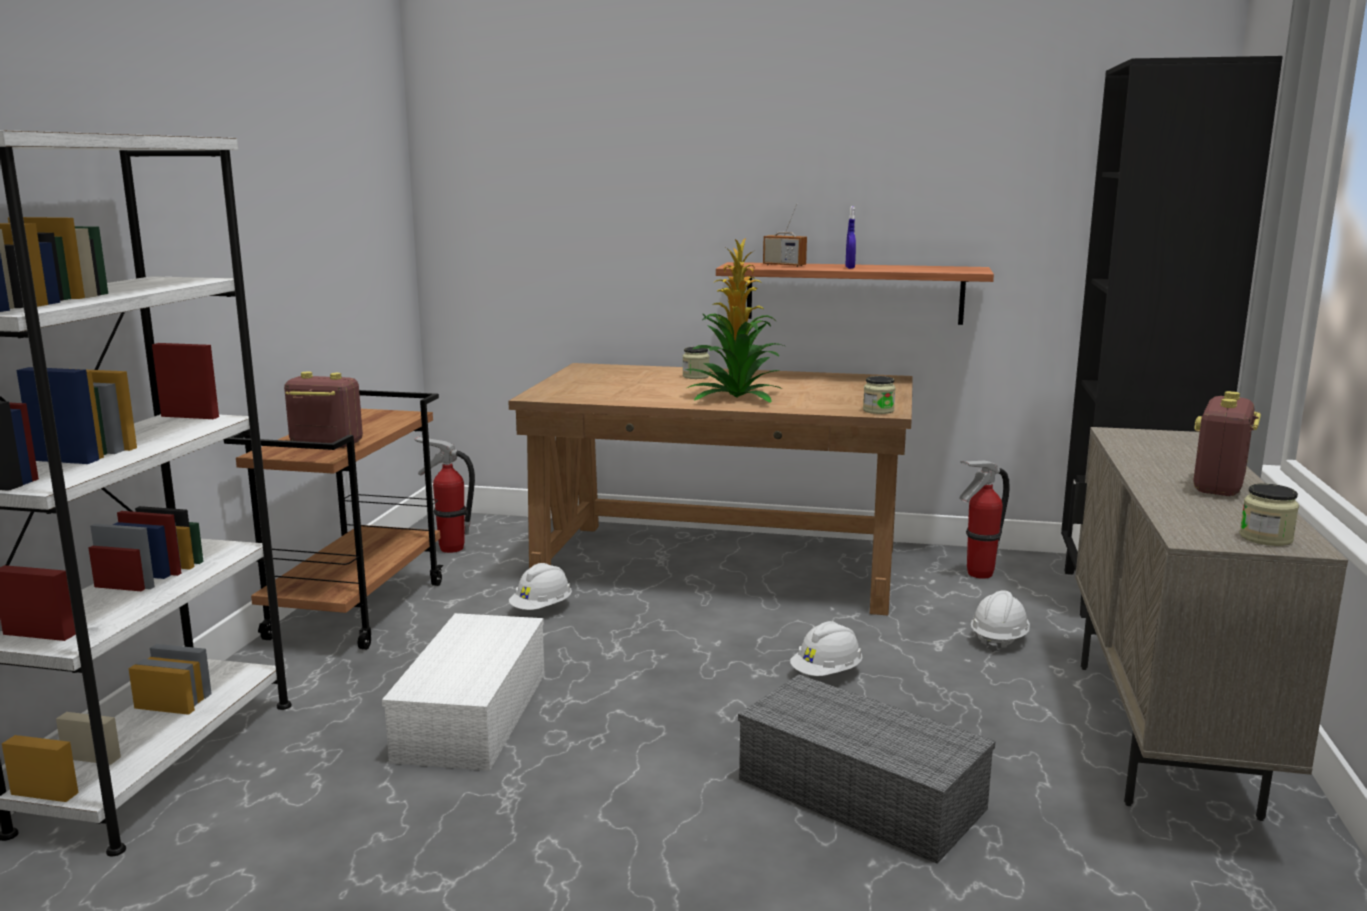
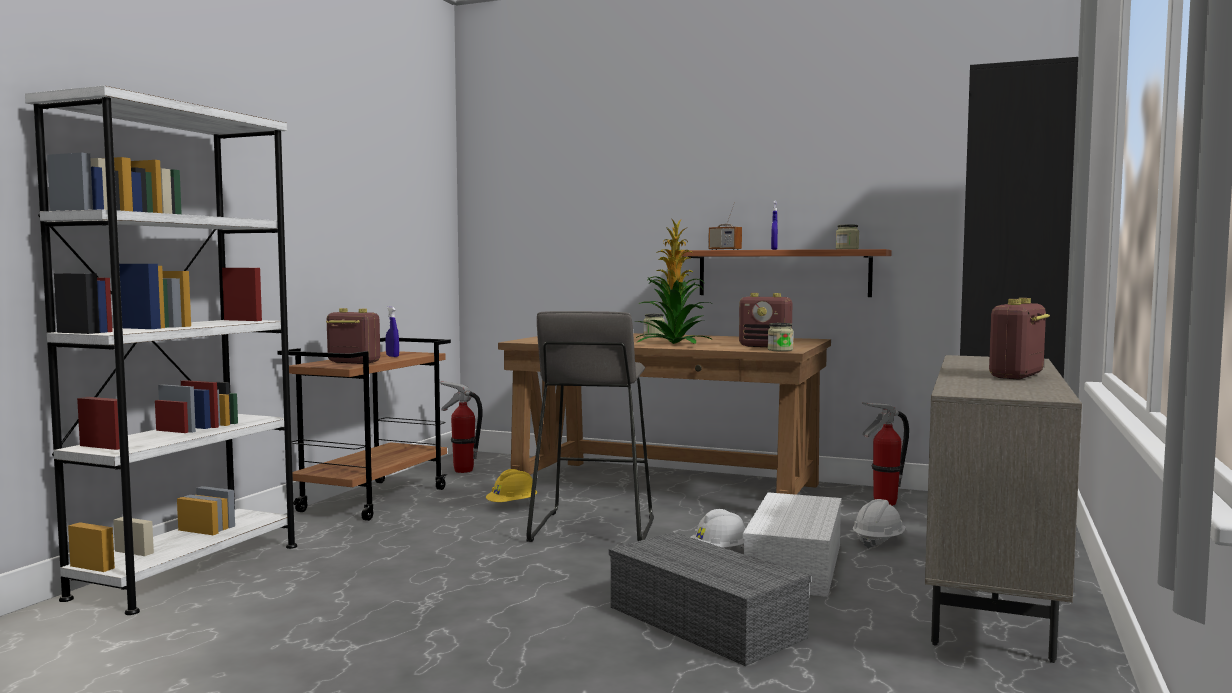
camera: 10 degrees right, 10 degrees down
(368, 424) = (392, 356): none -> blue spray bottle
(474, 717) = (425, 560): white storage box -> white storage box (796, 566)
(542, 609) = (512, 506): white hard hat -> yellow hard hat
(659, 643) = (592, 529): none -> grey stool
(853, 401) = (765, 346): none -> radio
(1266, 538) = (1022, 393): jar -> jar (847, 249)

